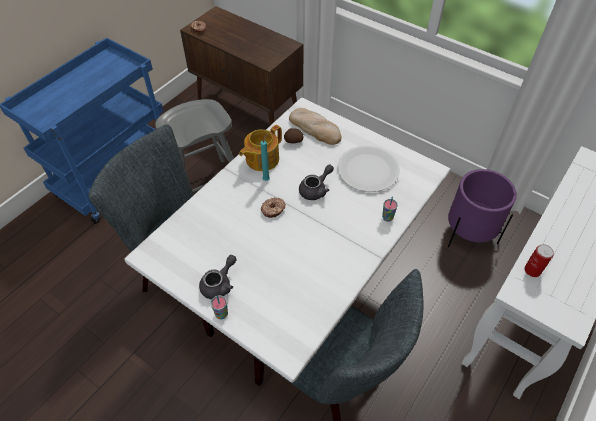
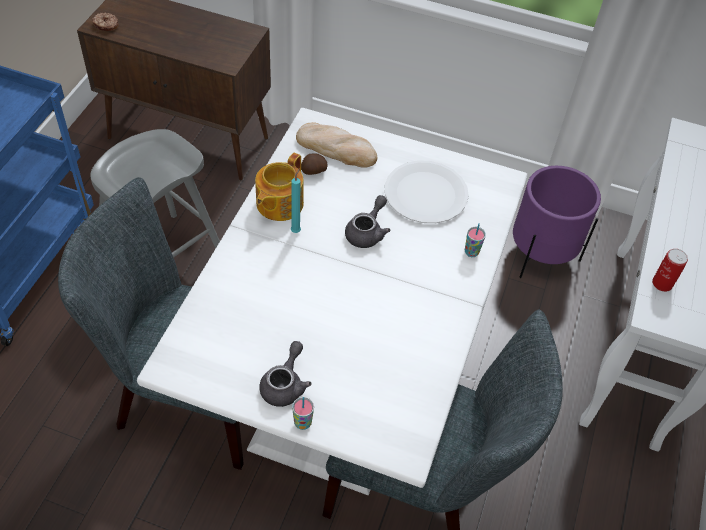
camera: 20 degrees left, 0 degrees up
(273, 210) = (320, 270): donut -> none

